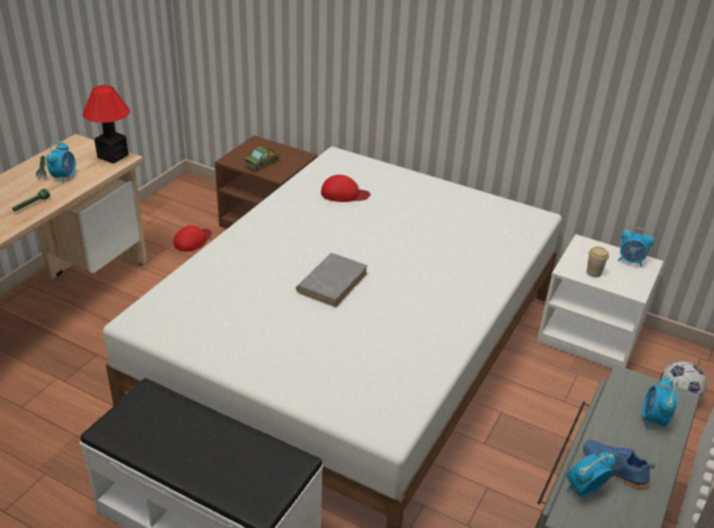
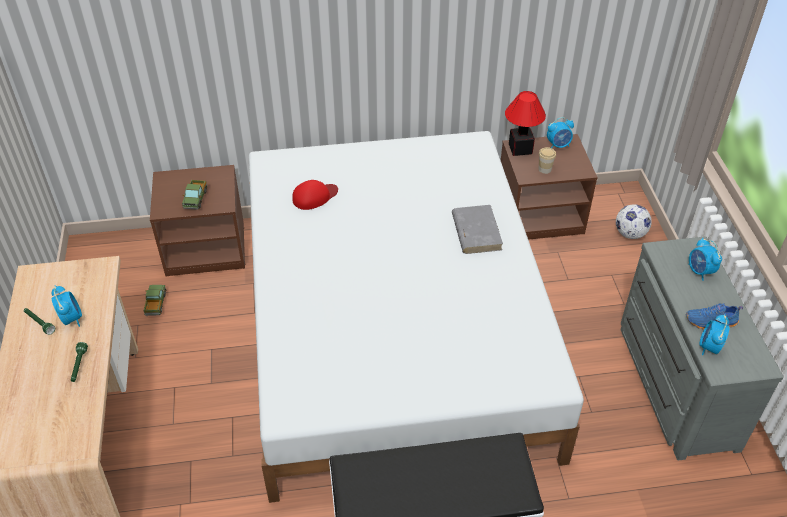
camera: 35 degrees left, 10 degrees up
(112, 156) = (90, 271): table lamp -> table lamp (520, 149)
(193, 241) = (156, 304): red cap -> toy truck
(332, 282) = (394, 286): grey book -> grey book (476, 231)
(590, 335) = (540, 215): white nightstand -> brown nightstand

